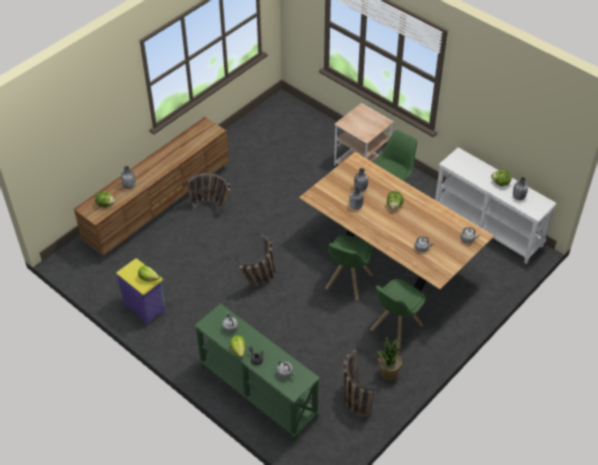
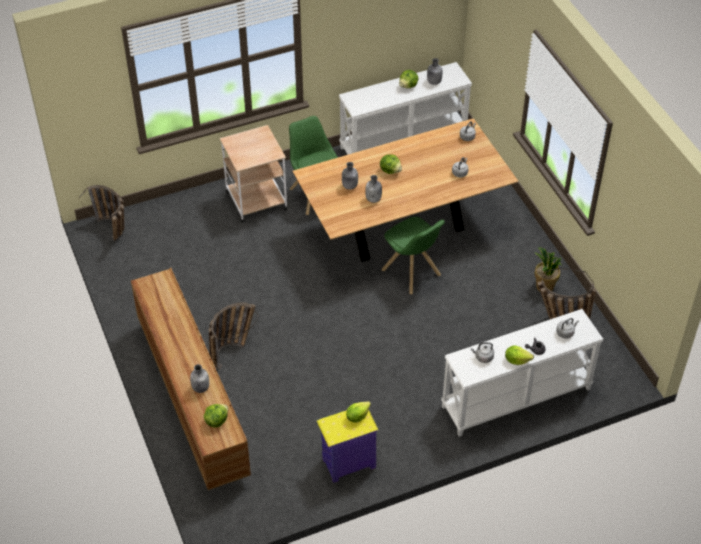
camera: 65 degrees left, 0 degrees up
(257, 392) = (516, 398): green console table -> white console table
(258, 280) = (366, 345): basket -> basket (114, 233)
(396, 327) = (491, 259): green chair -> none

